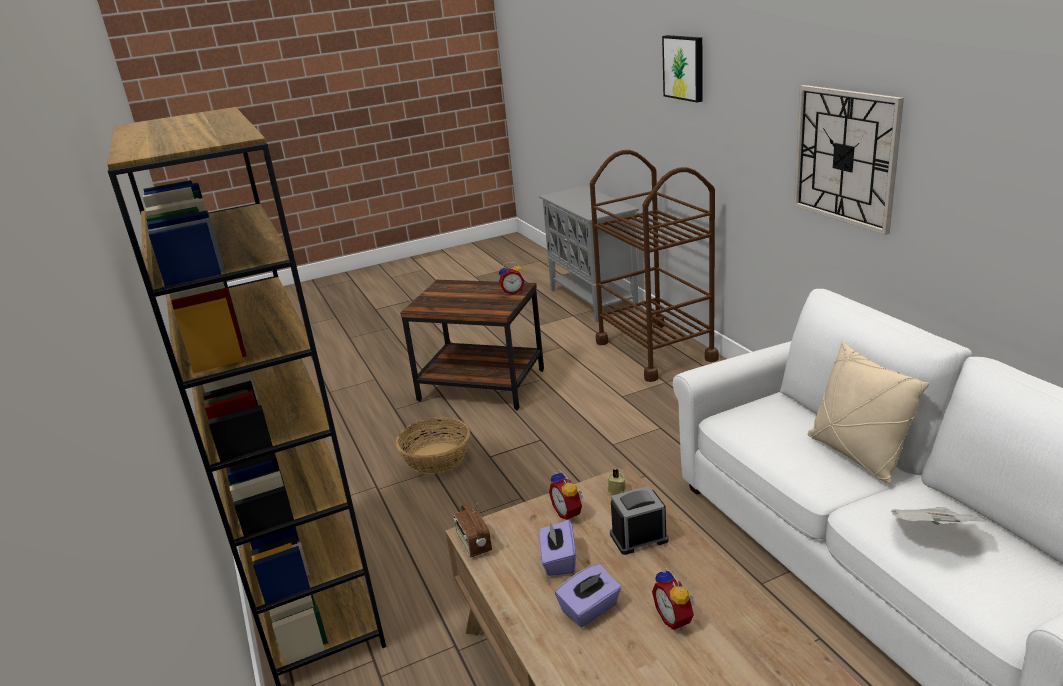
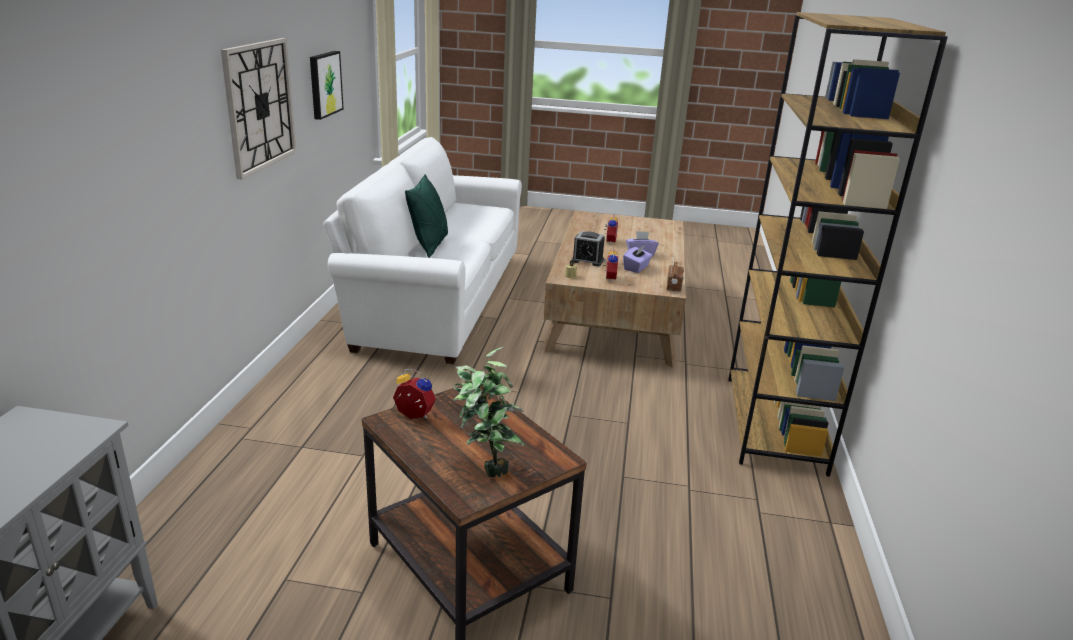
camera: 150 degrees left, 0 degrees up
(437, 458) = (610, 488): basket -> none
(447, 293) = (486, 467): none -> potted plant
(655, 351) = (224, 492): brown cart -> none
(684, 67) = (61, 76): picture -> picture (324, 84)
(856, 455) = (429, 245): beige pillow -> green pillow
(933, 534) = (469, 223): newspaper -> none

